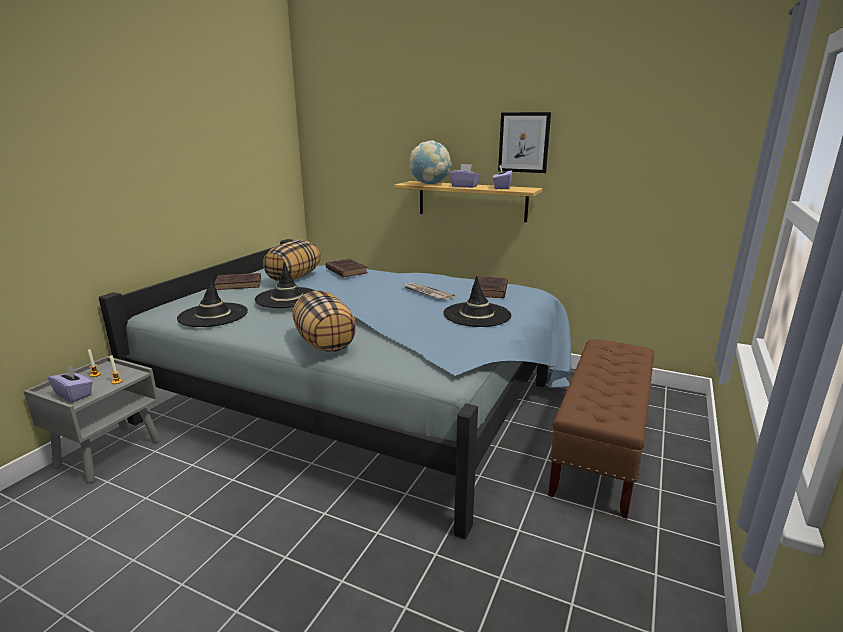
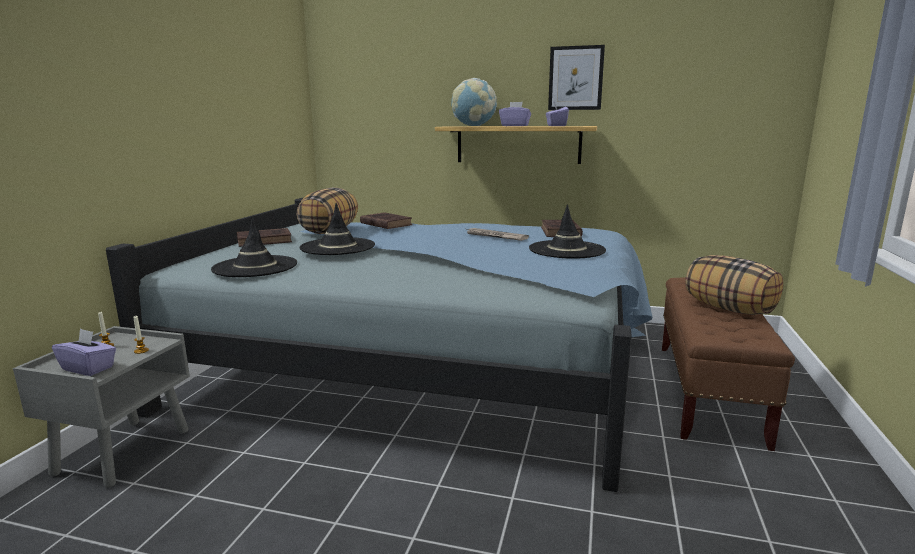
camera: 10 degrees left, 5 degrees down
(325, 343) = (416, 282): pillow -> pillow (729, 309)

